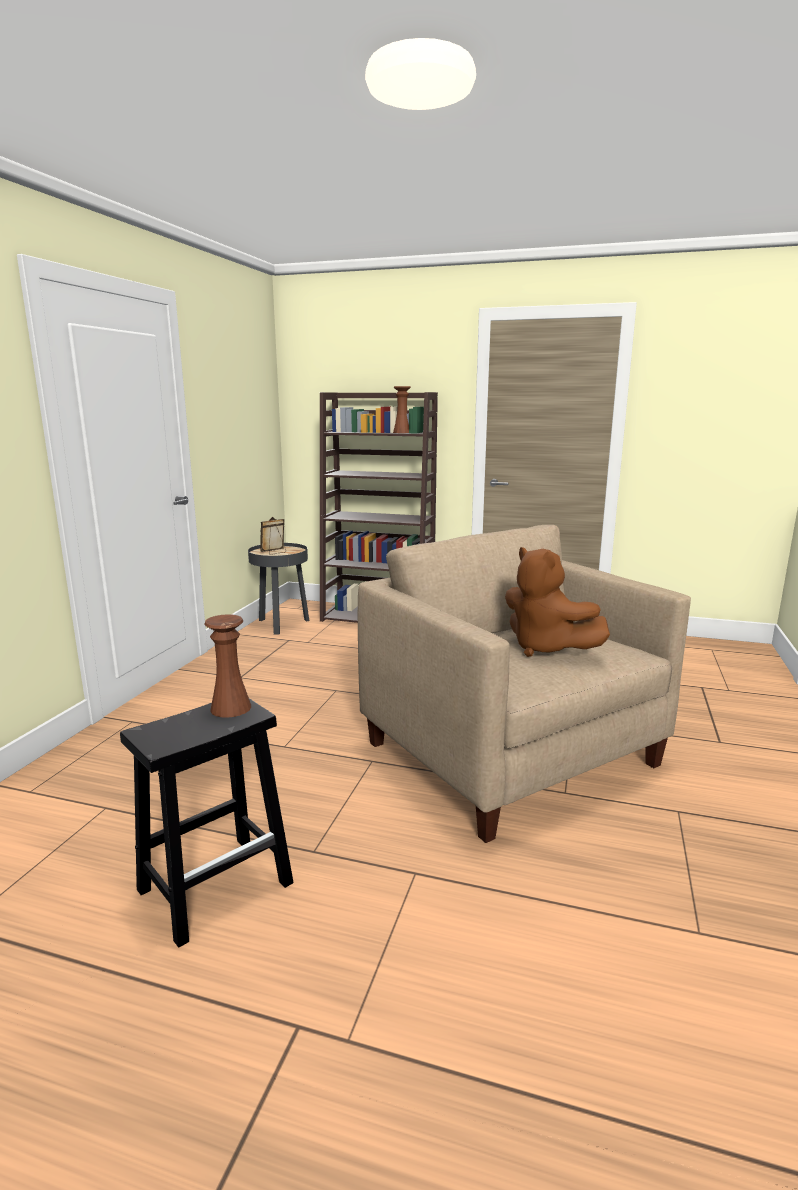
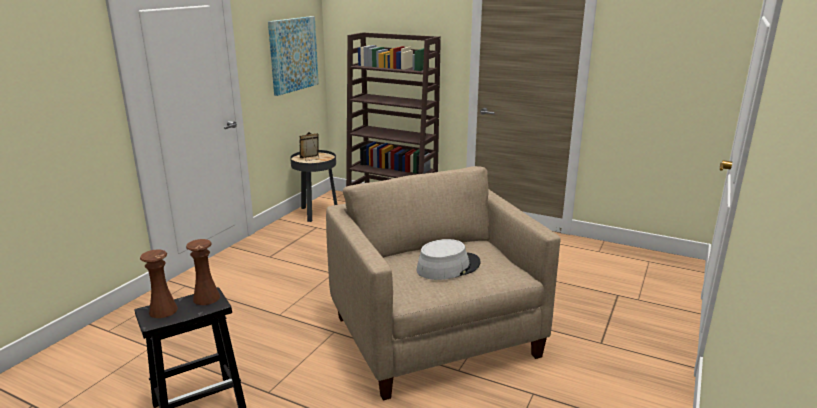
camera: 10 degrees right, 5 degrees up
(248, 418) = (293, 54): none -> picture
(402, 432) = (410, 69): brown vase -> brown vase (163, 310)
(546, 648) = (448, 267): brown plush toy -> grey hat

